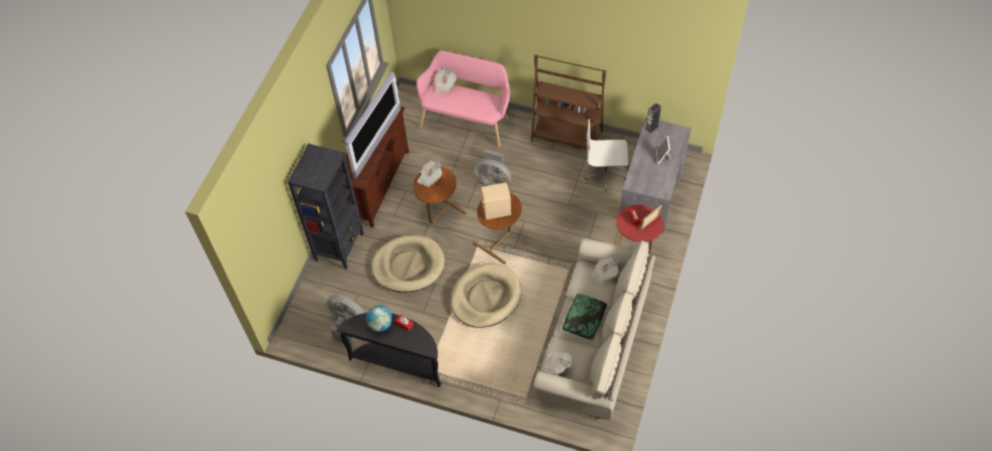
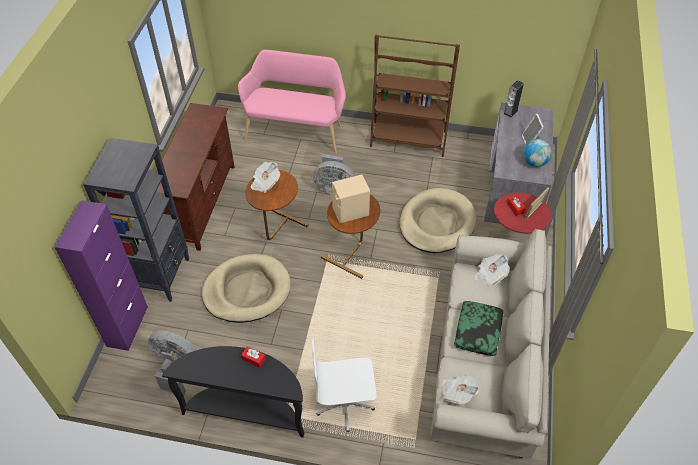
camera: 10 degrees left, 5 degrees down
(310, 287) = (127, 326): none -> purple cabinet
(378, 144) = (200, 148): television -> none
(380, 324) = (221, 362): globe -> globe (534, 162)
(444, 85) = (269, 90): newspaper -> none
(486, 297) = (345, 319): beige dog bed -> beige dog bed (437, 223)
(605, 174) = (458, 173): white office chair -> white office chair (345, 404)

